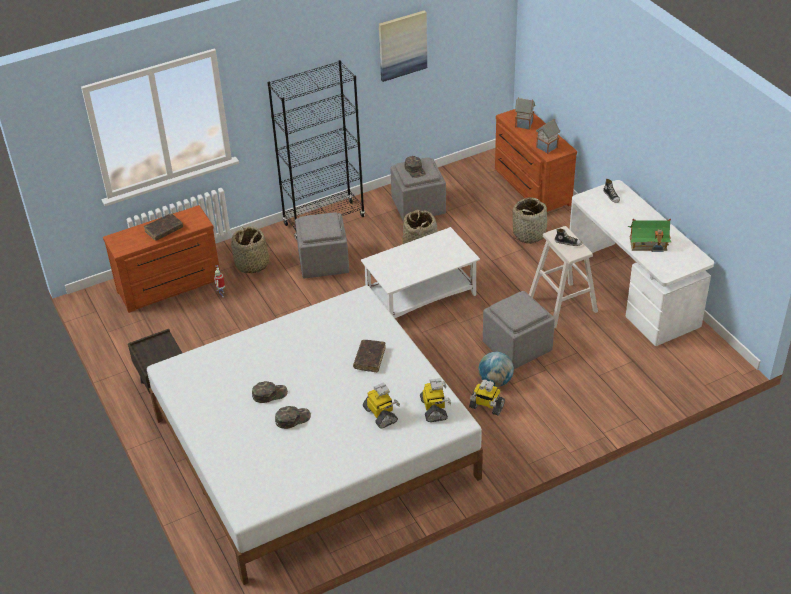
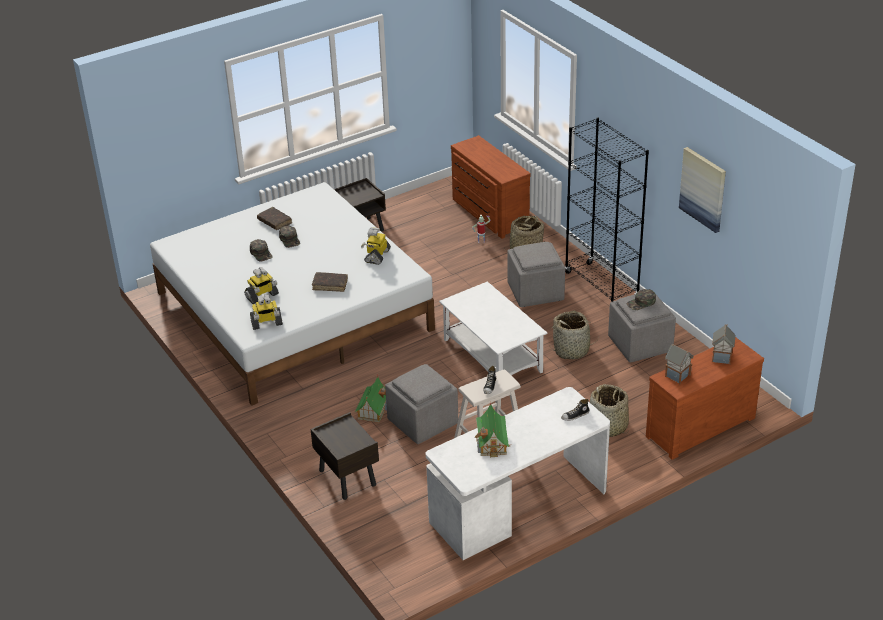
camera: 85 degrees right, 5 degrees down
(164, 230) = (490, 161): brown book -> brown book (274, 222)
(486, 406) = (340, 405): toy robot -> toy robot (377, 256)
(495, 381) = (373, 409): globe -> toy house
(596, 401) = (347, 477): none -> brown nightstand

